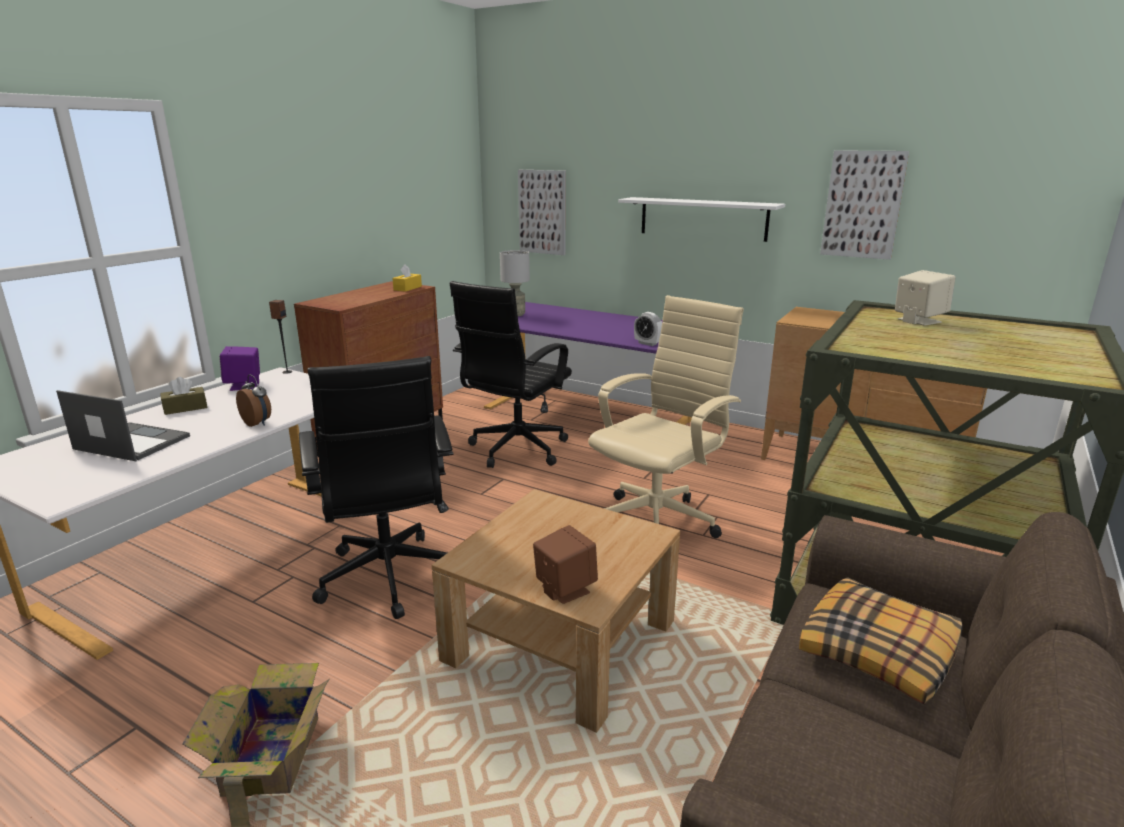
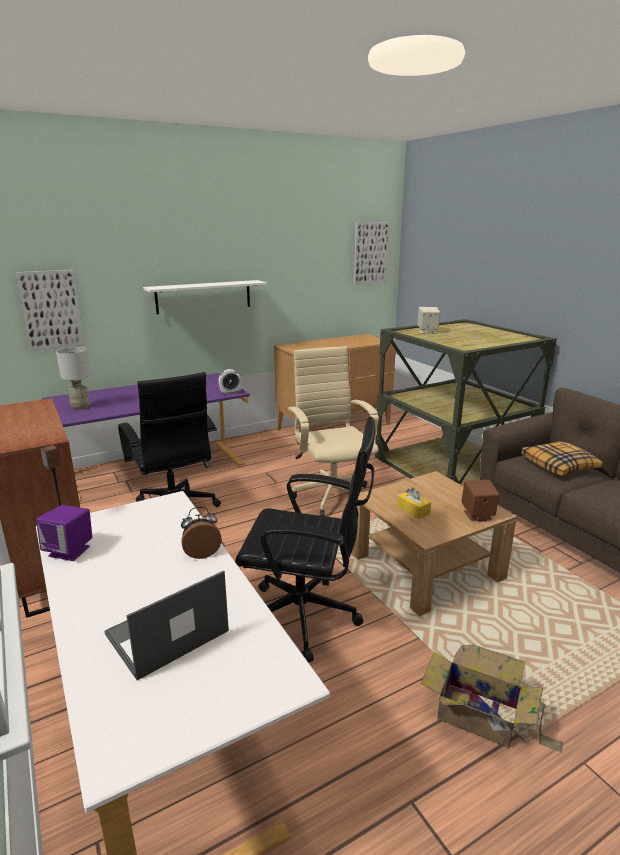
camera: 60 degrees left, 0 degrees up
(185, 408) = (94, 593): brown tissue box -> none
(407, 288) = (35, 406): yellow tissue box -> yellow tissue box (413, 510)
(862, 205) = (299, 276): picture -> picture (370, 253)

